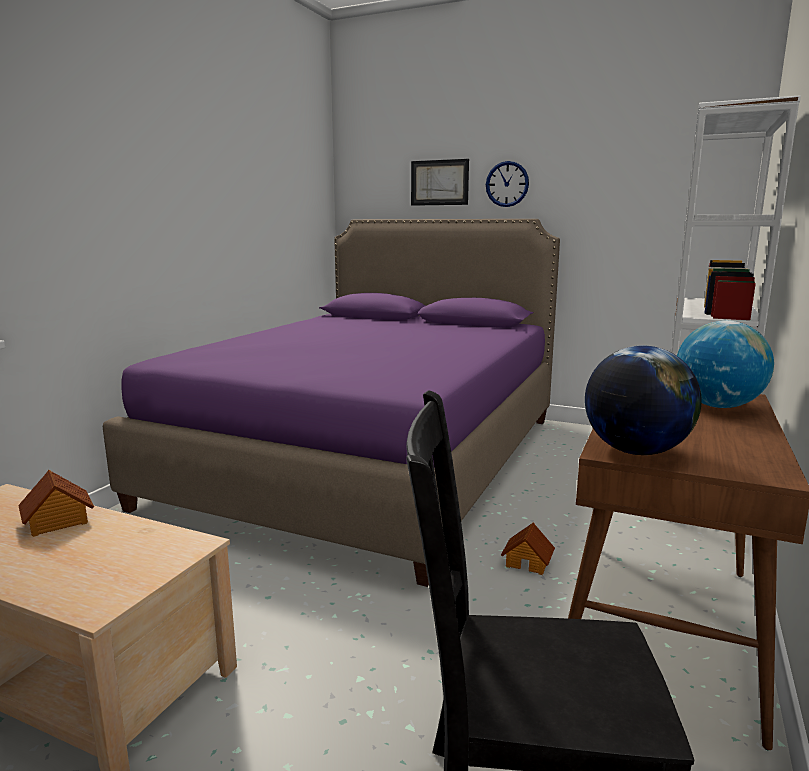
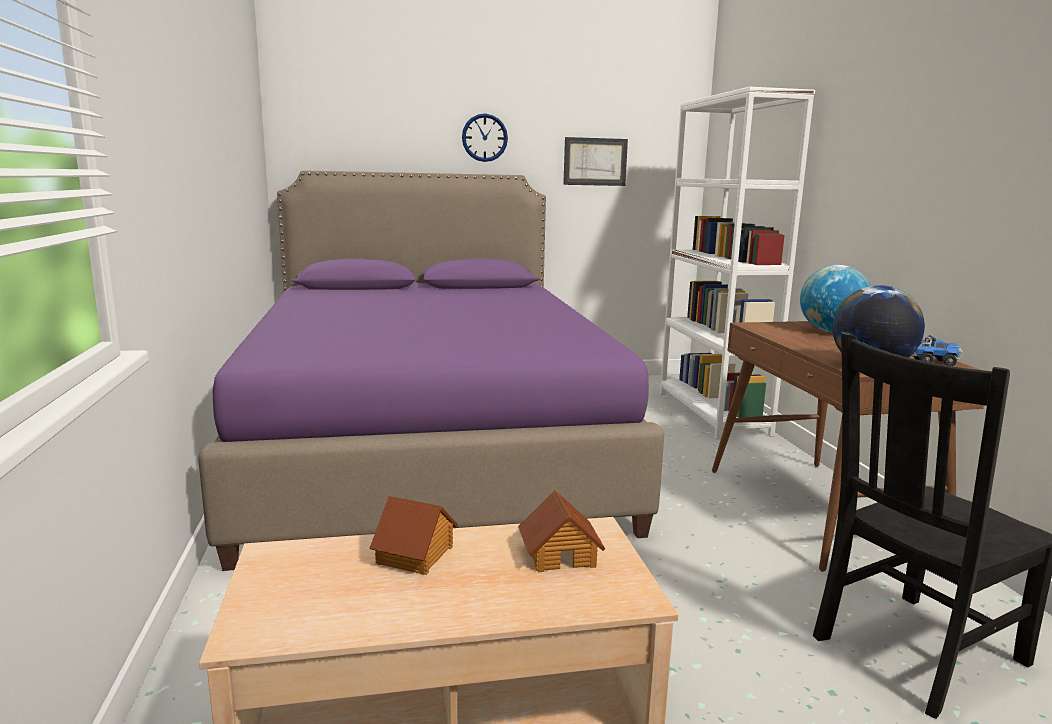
camera: 35 degrees left, 0 degrees up
(439, 182) = (407, 131): picture -> picture (595, 161)
(528, 562) = (687, 496): toy house -> toy house (560, 554)
(749, 462) = (932, 362): none -> toy truck

